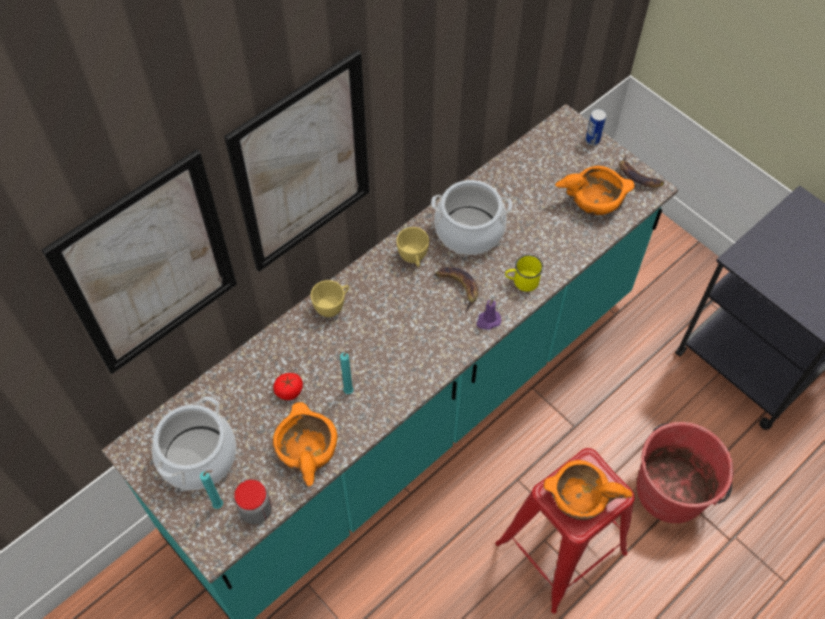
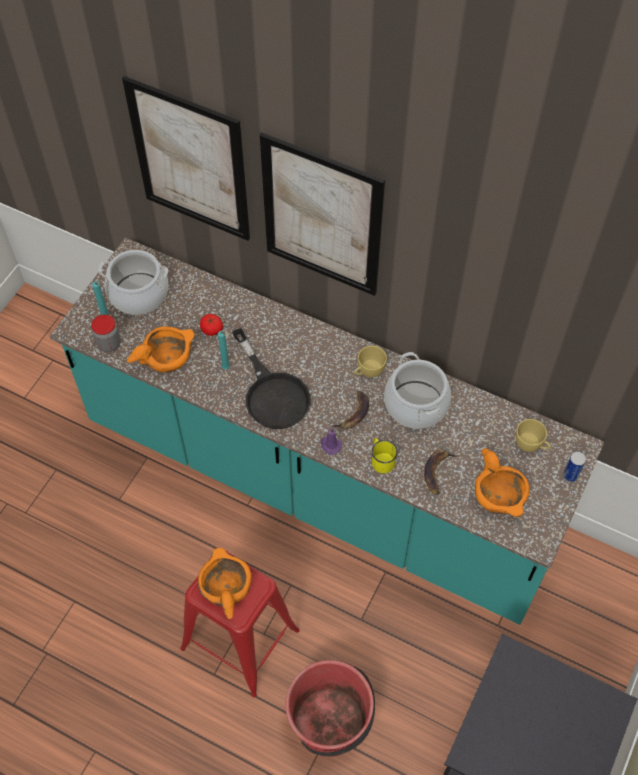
camera: 70 degrees right, 0 degrees up
(332, 306) = (297, 331): yellow cup -> yellow cup (531, 445)
(401, 355) = (272, 393): none -> black frying pan
(637, 176) = (546, 526): banana -> banana (437, 471)

